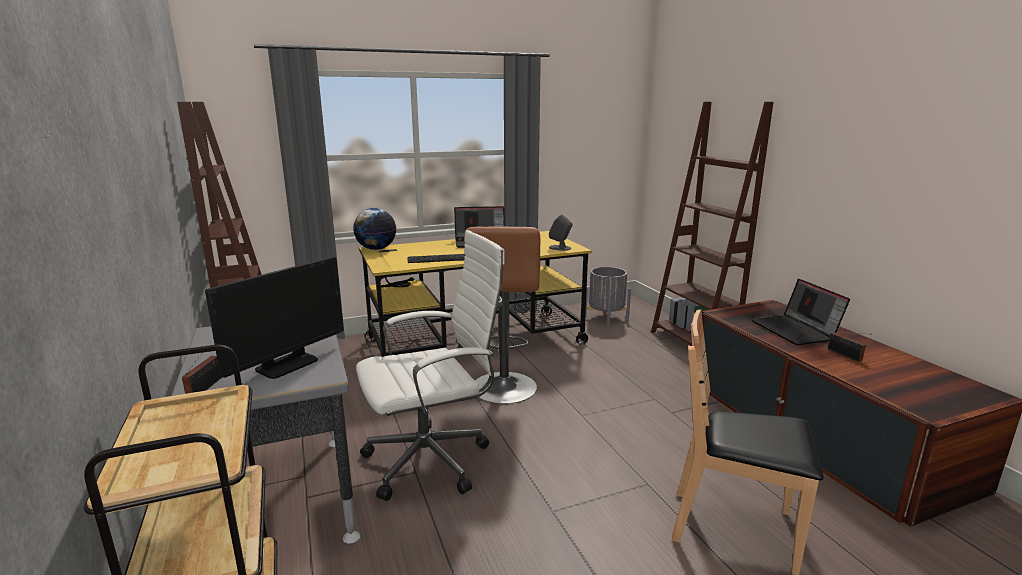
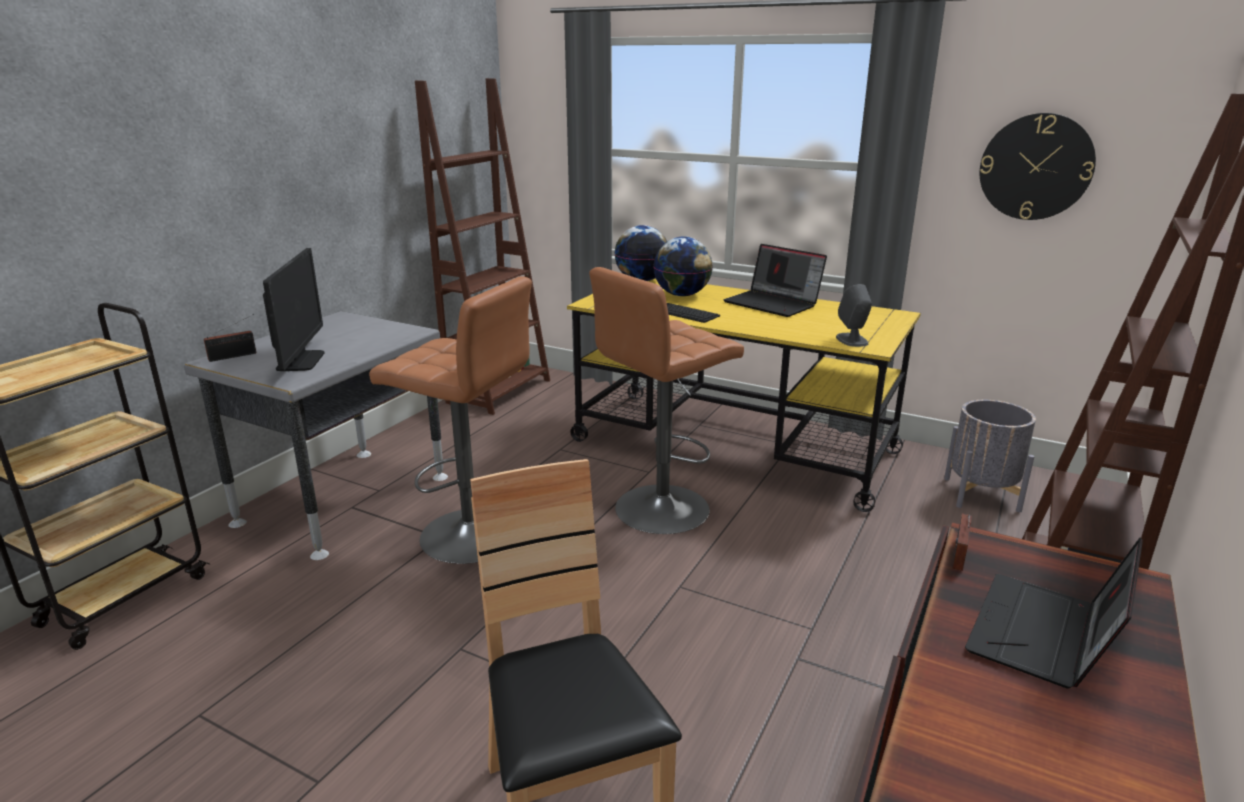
camera: 50 degrees right, 5 degrees up
(287, 365) = (300, 361): monitor -> monitor turned 90 degrees counterclockwise
(424, 250) = (682, 295): none -> globe
(433, 459) = (471, 536): white office chair -> brown stool
(582, 144) = (1035, 167): none -> wall clock
(846, 355) = (1025, 724): radio -> radio (958, 556)

